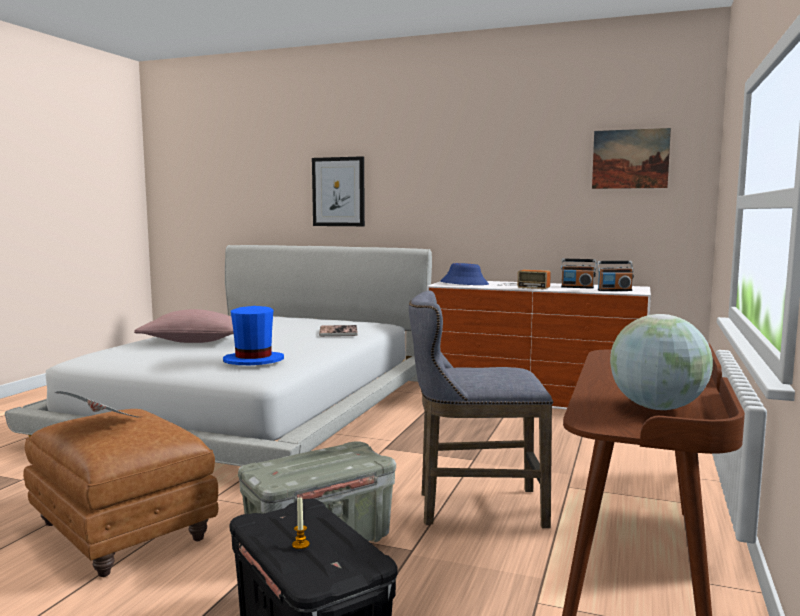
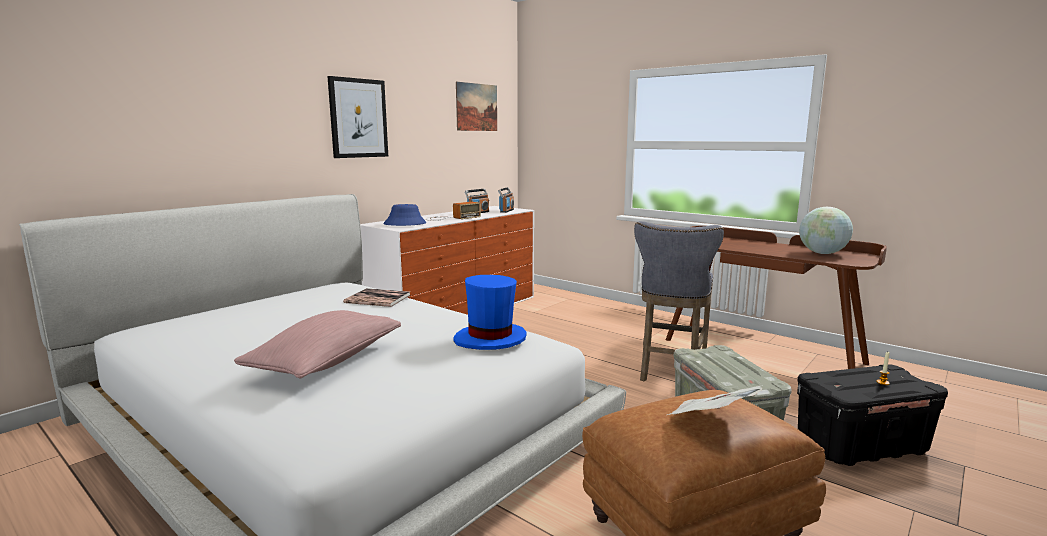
camera: 70 degrees left, 5 degrees up
(338, 192) = (213, 128): picture -> picture (358, 118)

